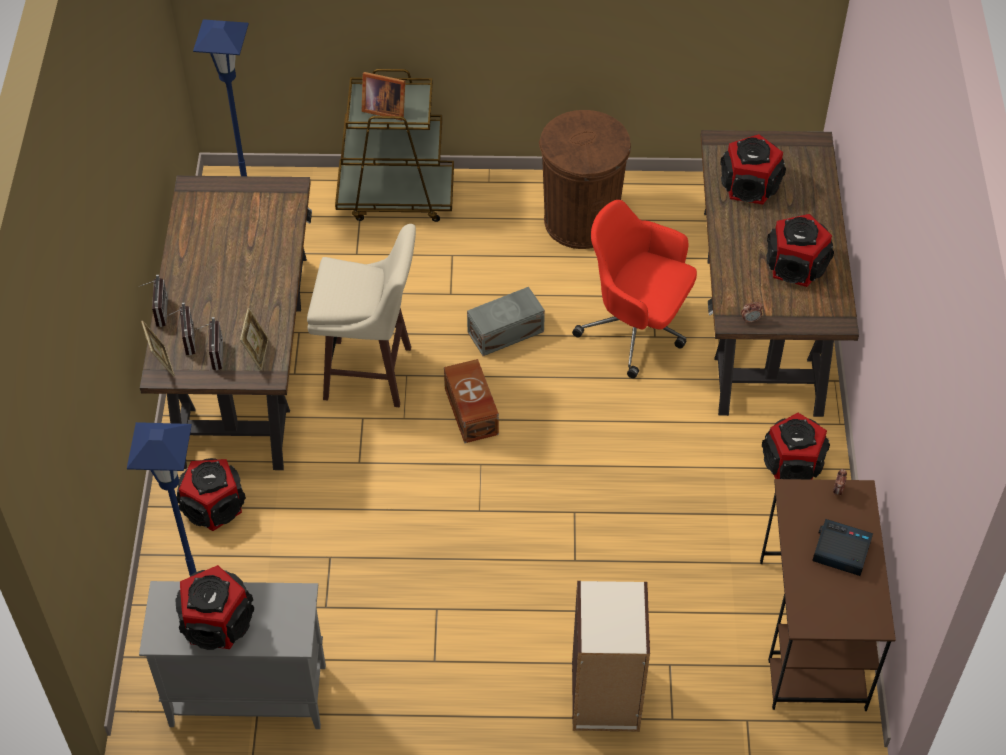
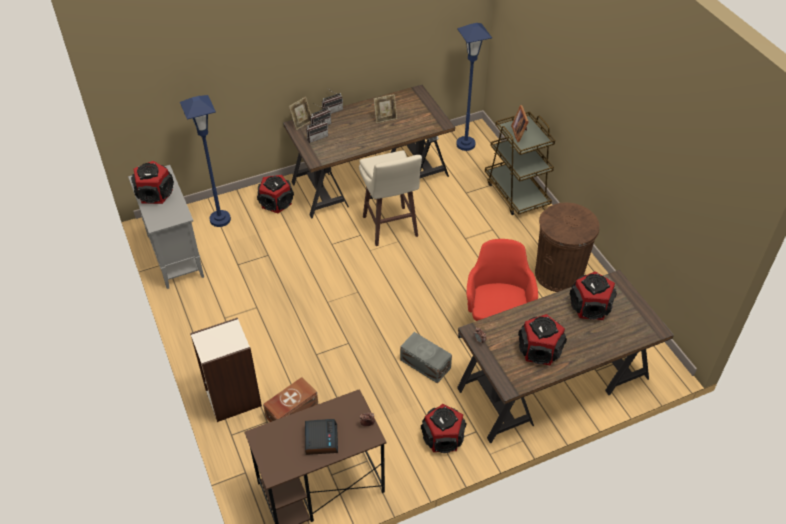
camera: 65 degrees right, 5 degrees down
(257, 353) = (326, 151): picture frame -> picture frame (385, 118)
(470, 412) = (390, 275): brown storage box -> brown storage box (291, 411)
(507, 332) = (454, 271): grey storage box -> grey storage box (425, 365)

